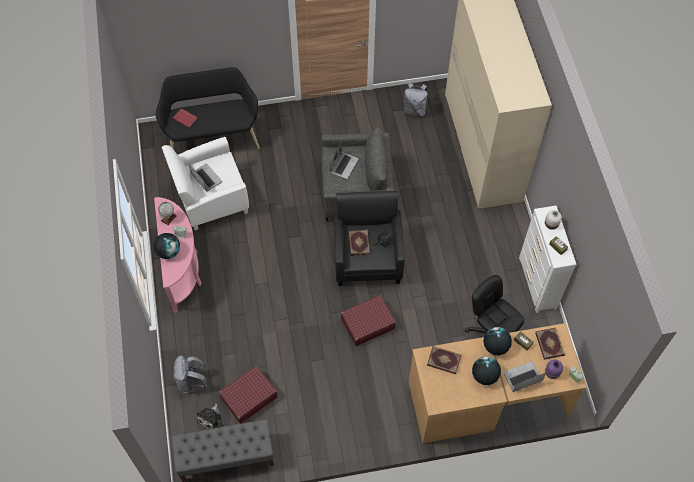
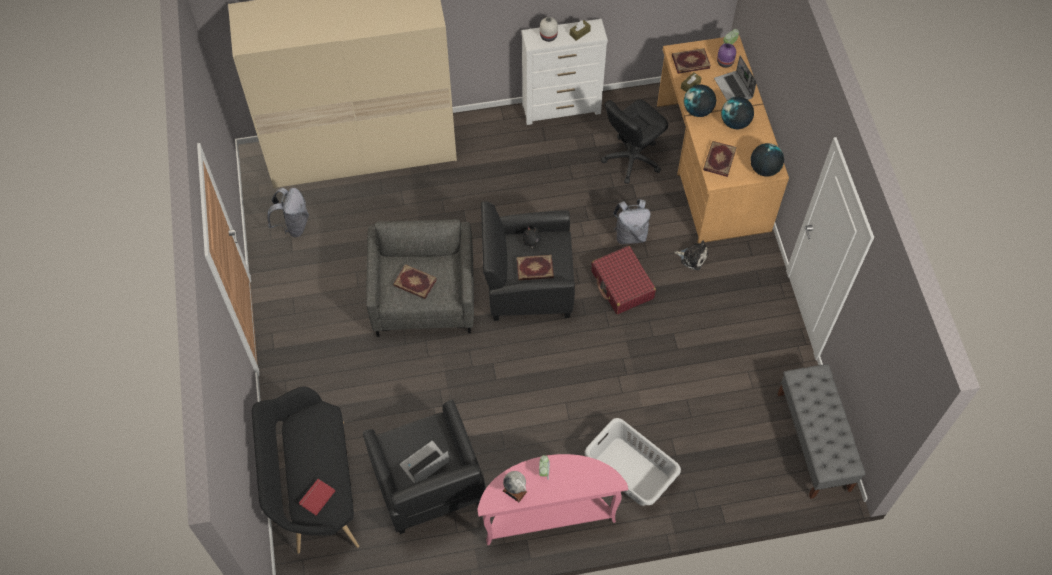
camera: 90 degrees left, 0 degrees up
(168, 252) = (571, 486): globe -> globe (764, 169)
(191, 382) = (717, 490): grey backpack -> grey backpack (630, 234)
(210, 323) = (630, 472): none -> grey laundry basket
(210, 418) = (764, 463): plush toy -> plush toy (692, 257)
(211, 198) = (428, 484): white armchair -> black armchair
(248, 397) = (732, 419): red suitcase -> none
(343, 165) = (414, 283): laptop -> book

